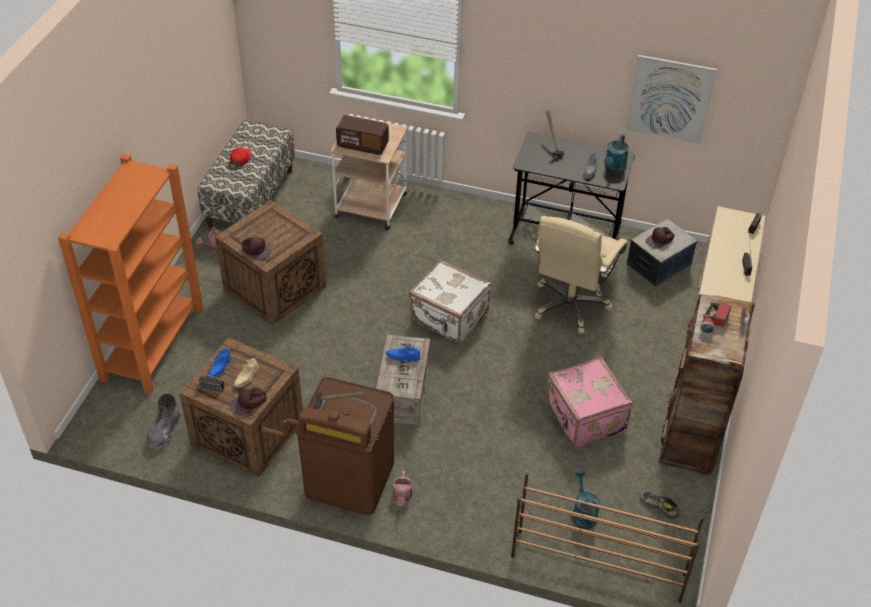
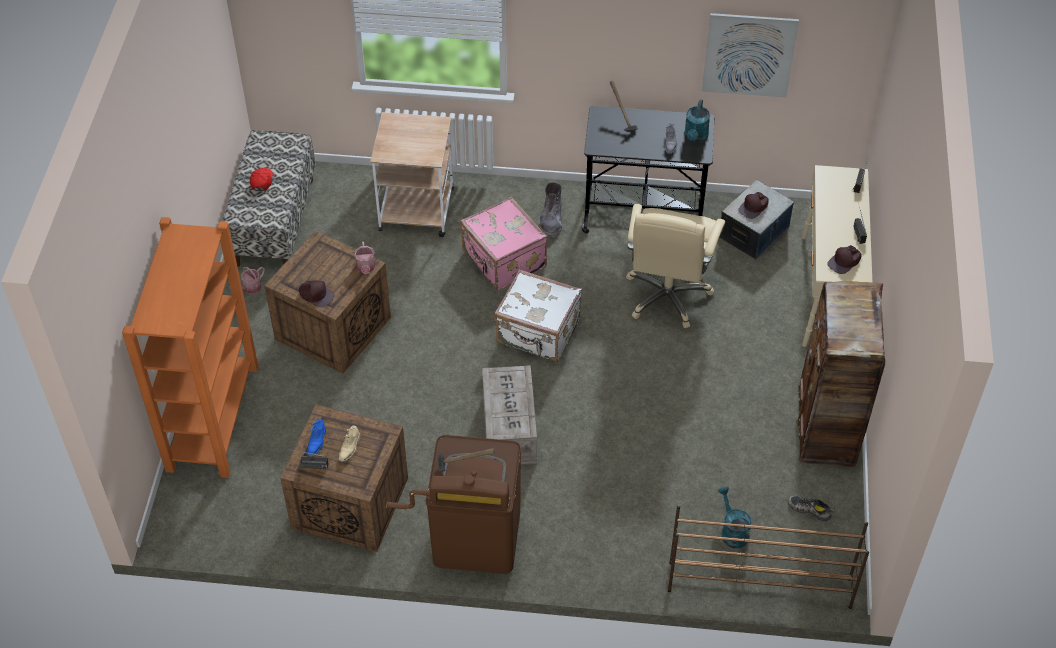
camera: 10 degrees left, 5 degrees up
(164, 431) = (257, 518): grey boot -> grey boot (551, 220)
(248, 402) = (360, 476): brown cap -> brown cap (845, 261)
(363, 145) = (406, 149): radio -> none
(402, 357) = (506, 392): blue shoe -> none
(402, 496) = (538, 546): watering can -> watering can (365, 268)
(583, 418) = (710, 425): pink suitcase -> pink suitcase (503, 261)
(713, 322) = (845, 312): flashlight -> none

